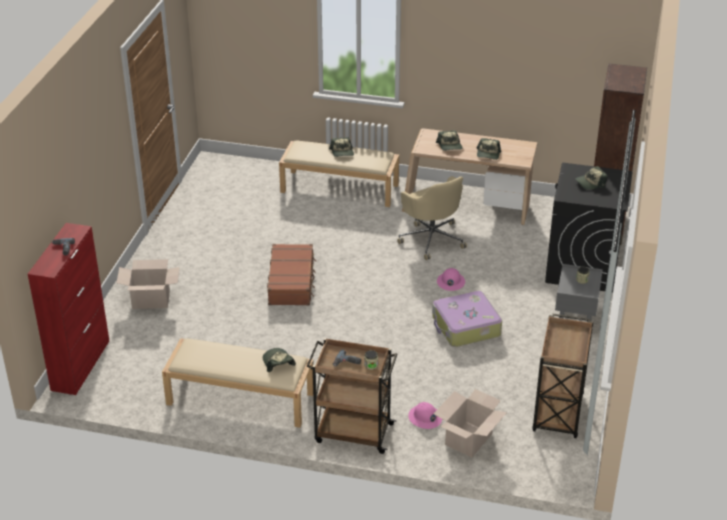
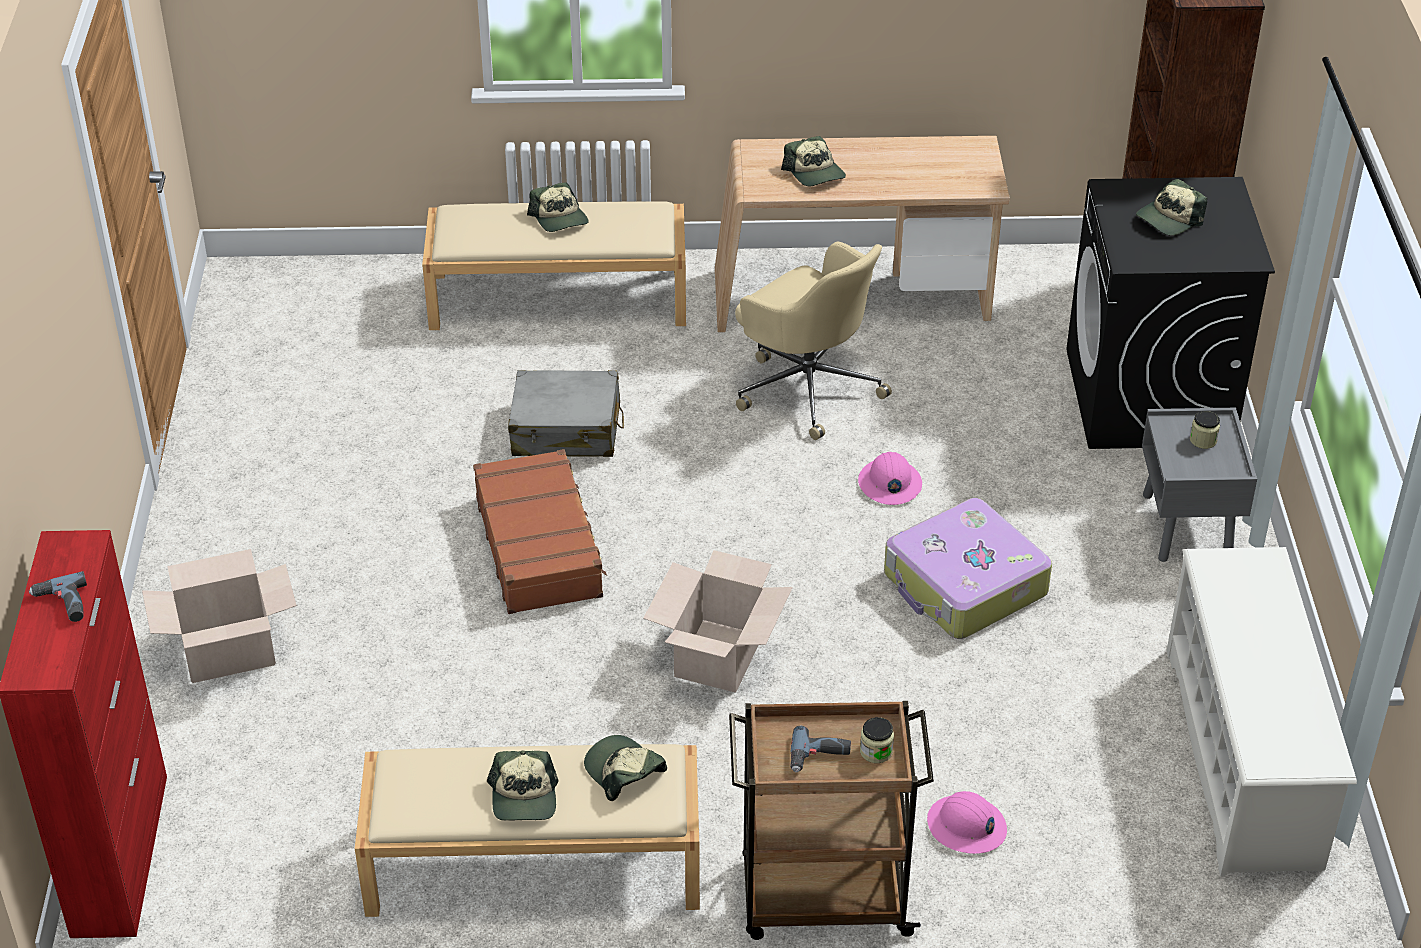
camera: 15 degrees left, 5 degrees up
(321, 239) = (566, 430): none -> grey suitcase
(469, 439) = (1082, 860): cardboard box -> cardboard box (719, 656)
(488, 154) = (905, 180): cap -> cap (524, 797)
(558, 414) = (1243, 758): brown cart -> white shoe rack

